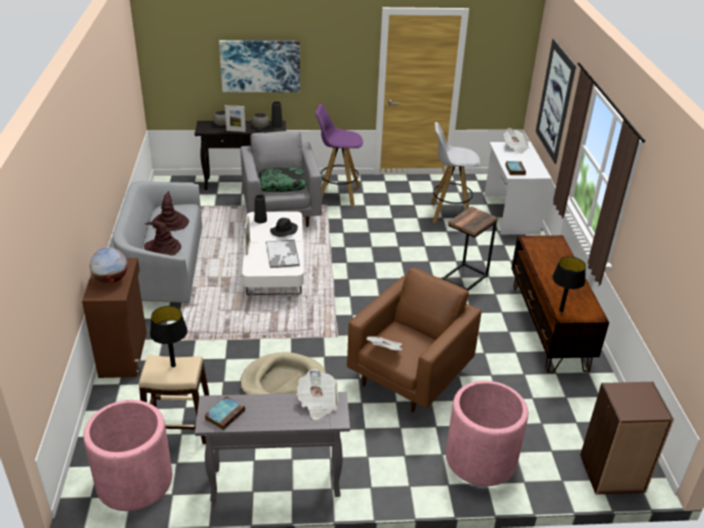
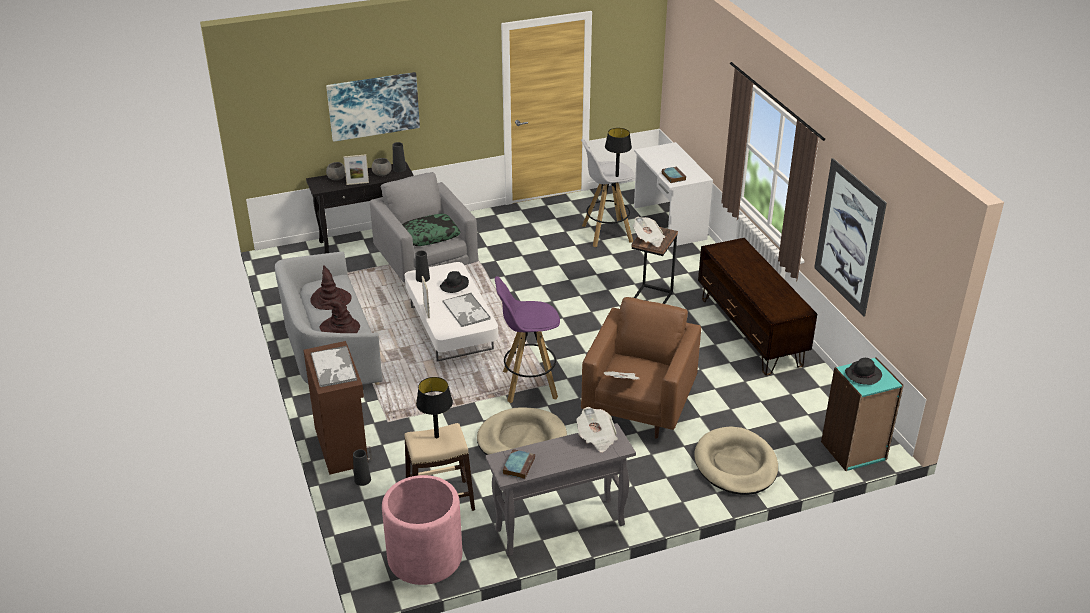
camera: 15 degrees left, 0 degrees up
(111, 280) = (334, 367): globe -> tray
(123, 389) = (362, 480): none -> black vase
(338, 194) = (477, 234): purple stool -> purple stool (528, 384)
(480, 459) = (735, 464): pink planter -> beige dog bed
(515, 147) = (663, 151): newspaper -> newspaper (648, 239)
(555, 101) = (701, 98): picture -> picture (849, 237)
(561, 310) = (771, 311): black table lamp -> black table lamp (617, 176)
(612, 474) = (853, 451): brown bookcase -> turquoise bookcase
(631, 397) = (863, 374): none -> black hat

